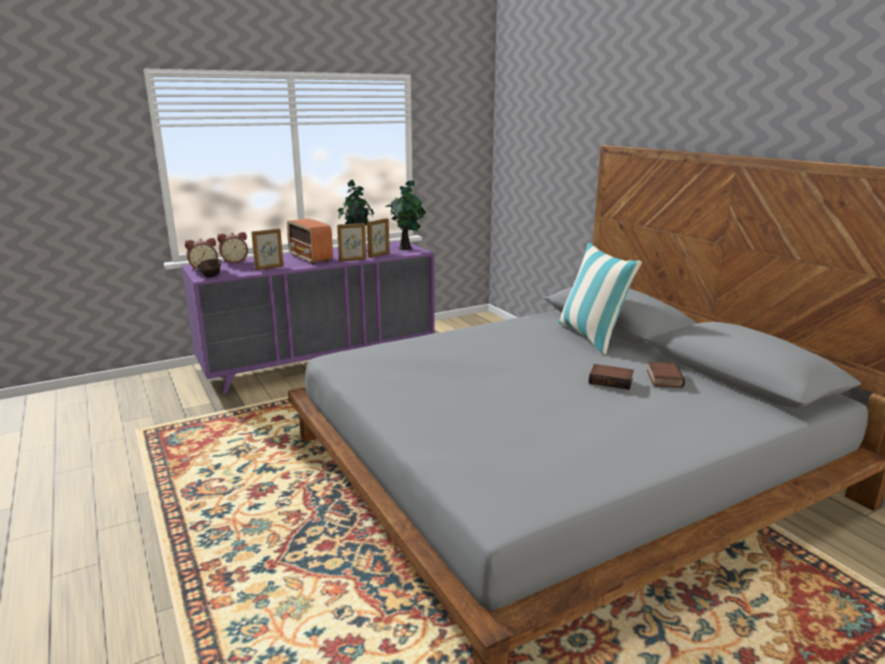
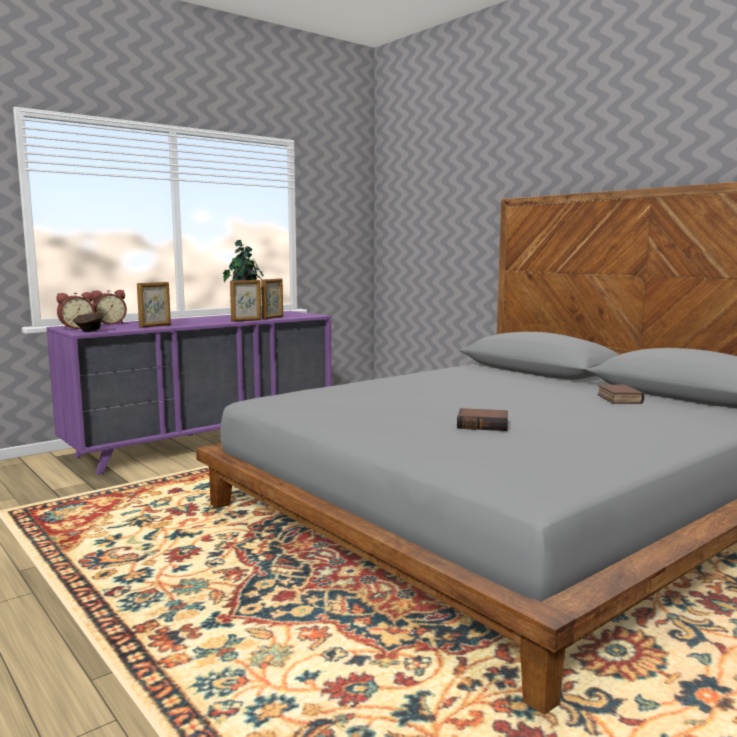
camera: 10 degrees left, 10 degrees down
(310, 258) = (197, 320): radio -> none
(406, 248) = (298, 314): potted plant -> none
(591, 337) = (523, 377): pillow -> none
(611, 380) = (569, 401): book -> book (483, 425)

